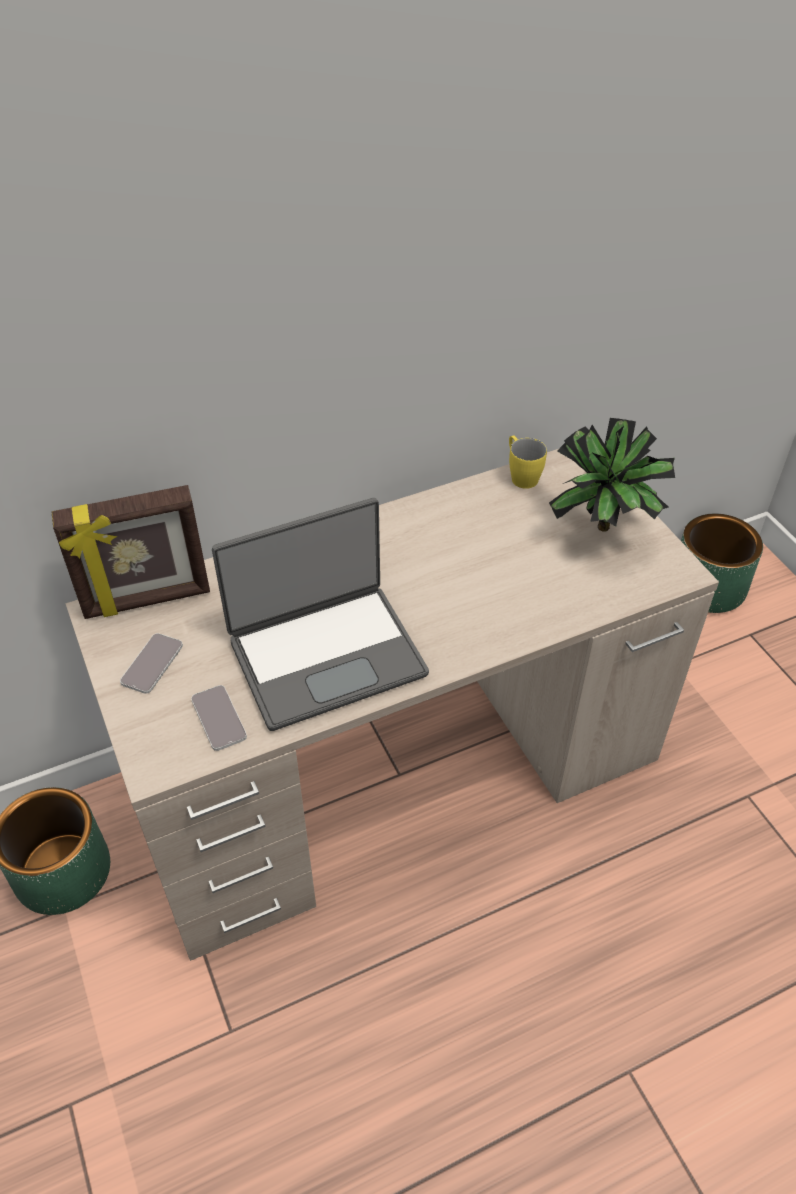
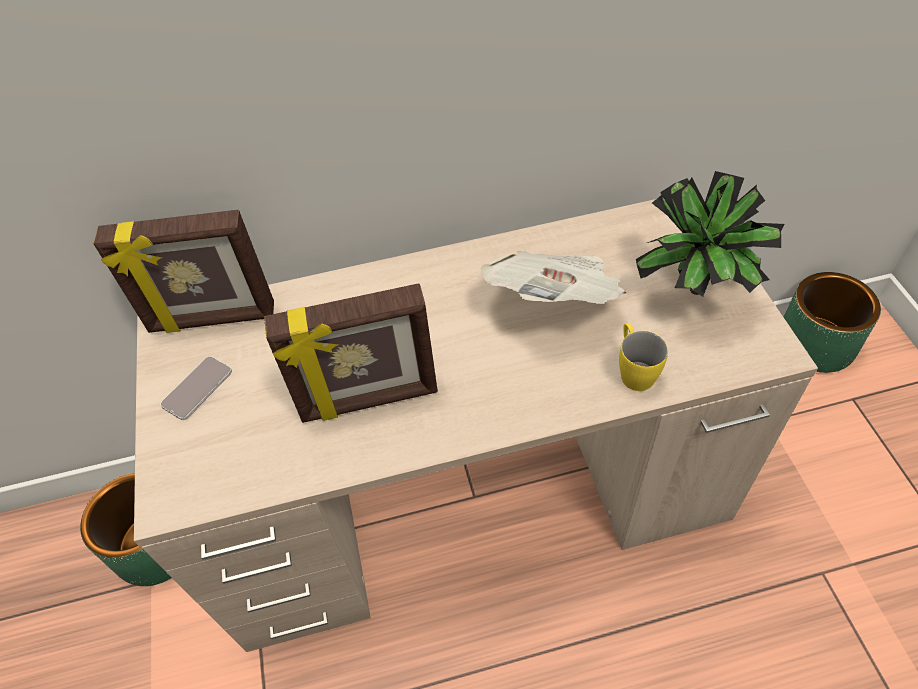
camera: 15 degrees right, 5 degrees up
(219, 718) = (244, 458): phone -> none
(326, 655) = (369, 401): laptop -> picture frame
(479, 549) = (555, 300): none -> newspaper
(520, 475) = (617, 223): yellow mug -> yellow mug (633, 370)

